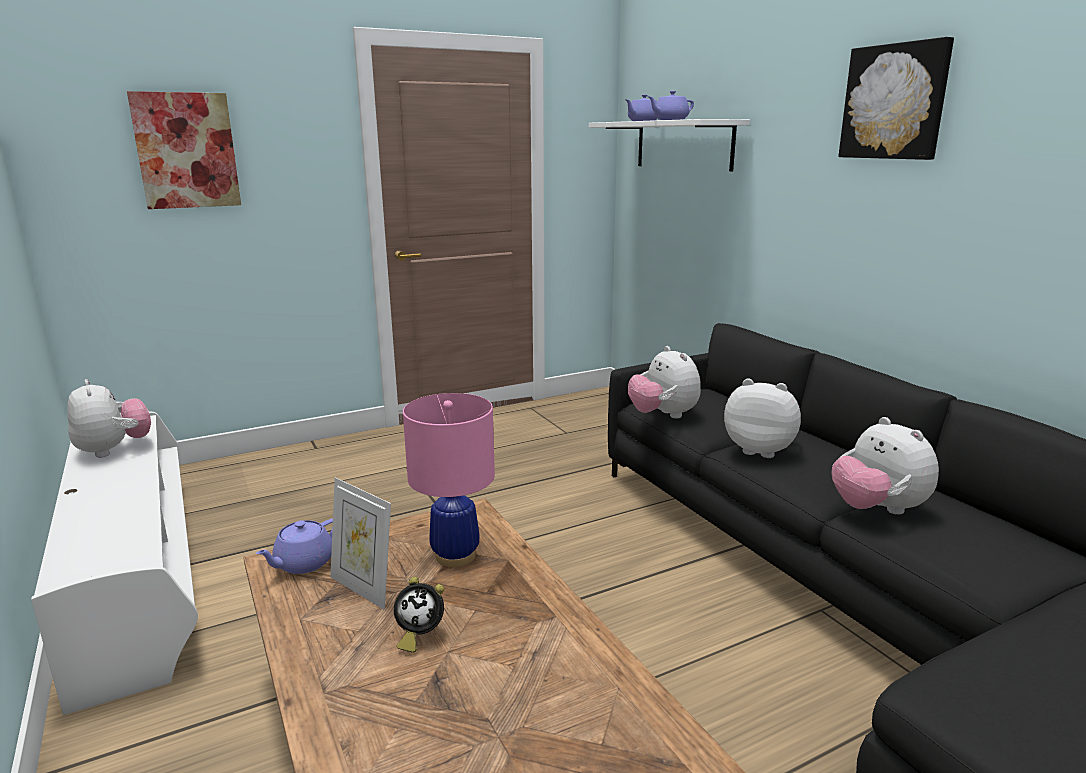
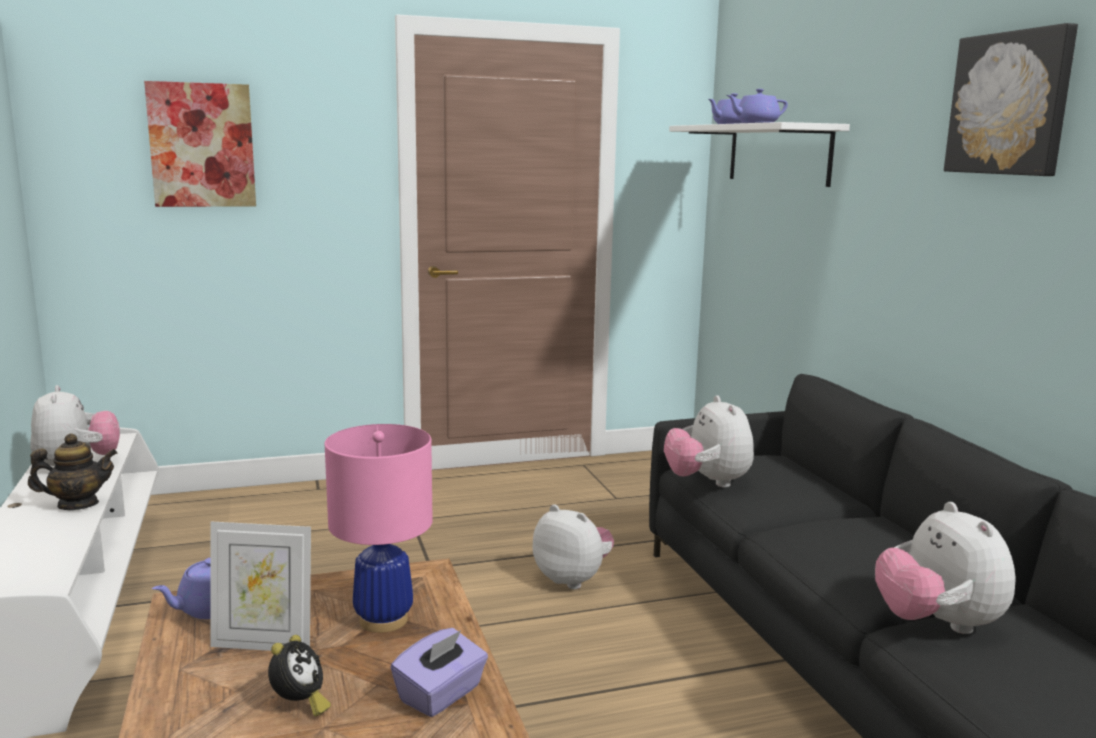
camera: 10 degrees right, 5 degrees down
(132, 485) = (78, 504): none -> teapot
(363, 588) = (264, 644): picture frame -> picture frame turned 45 degrees counterclockwise
(419, 636) = (299, 705): alarm clock -> alarm clock turned 90 degrees counterclockwise
(531, 611) = (441, 695): none -> purple tissue box
(760, 450) = (812, 535): plush toy -> plush toy (573, 579)

